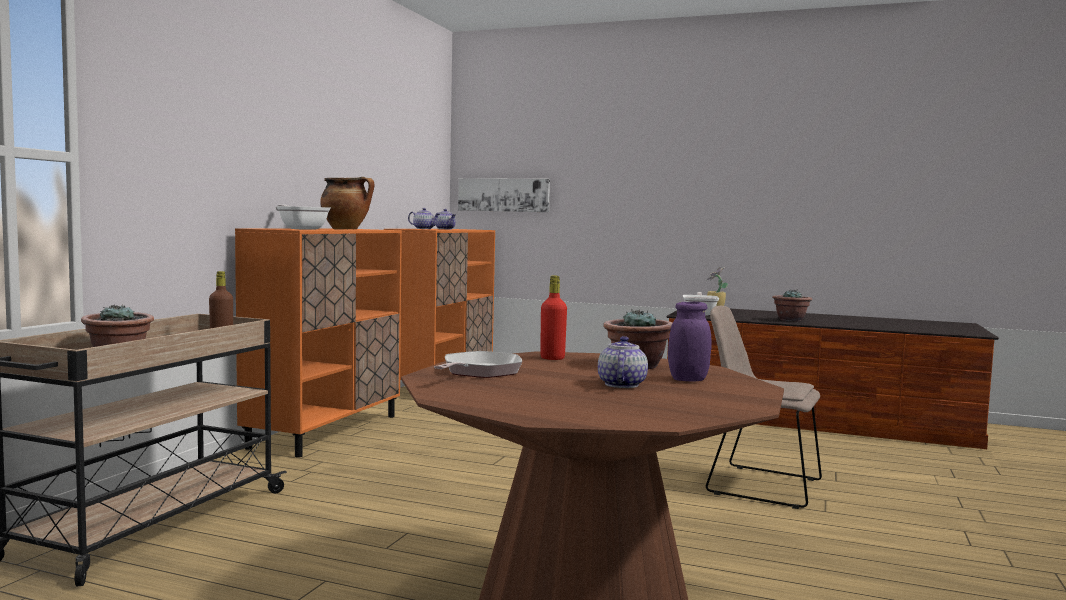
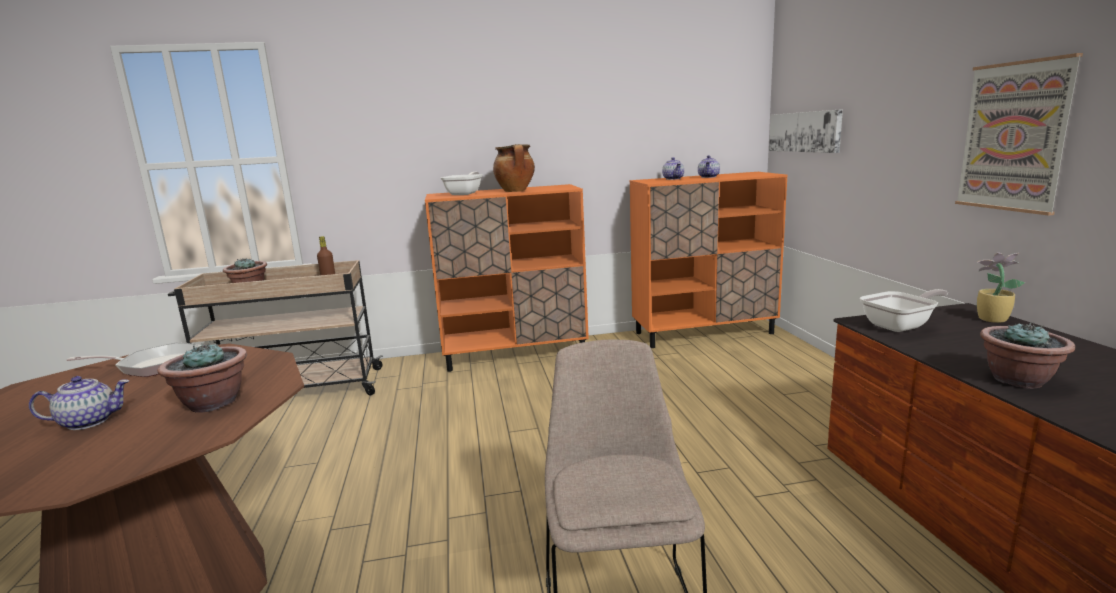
camera: 60 degrees right, 10 degrees up
(552, 358) = (247, 366): red bottle -> none
(688, 380) = (123, 442): purple jar -> none
(698, 203) = (1014, 137): none -> picture

